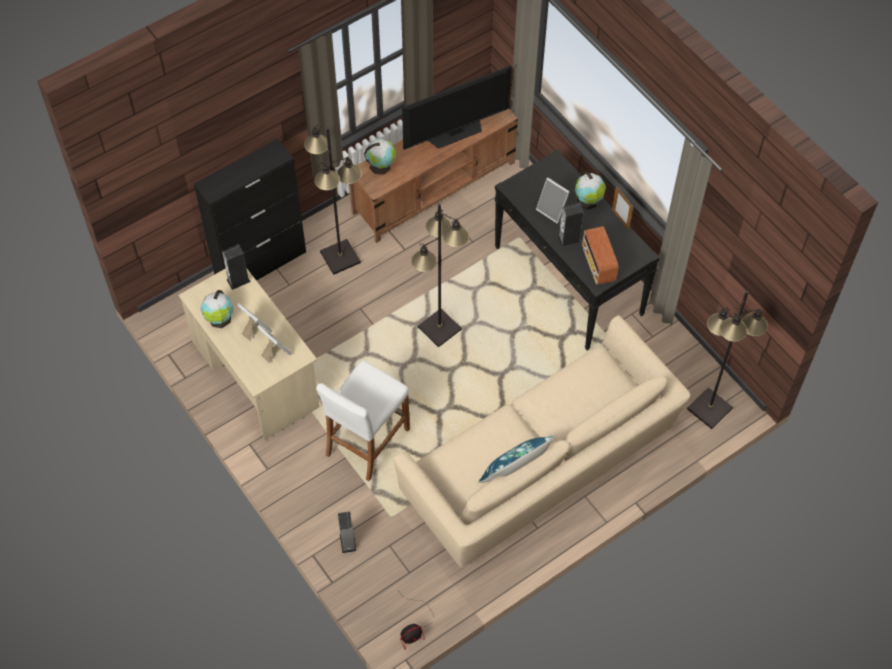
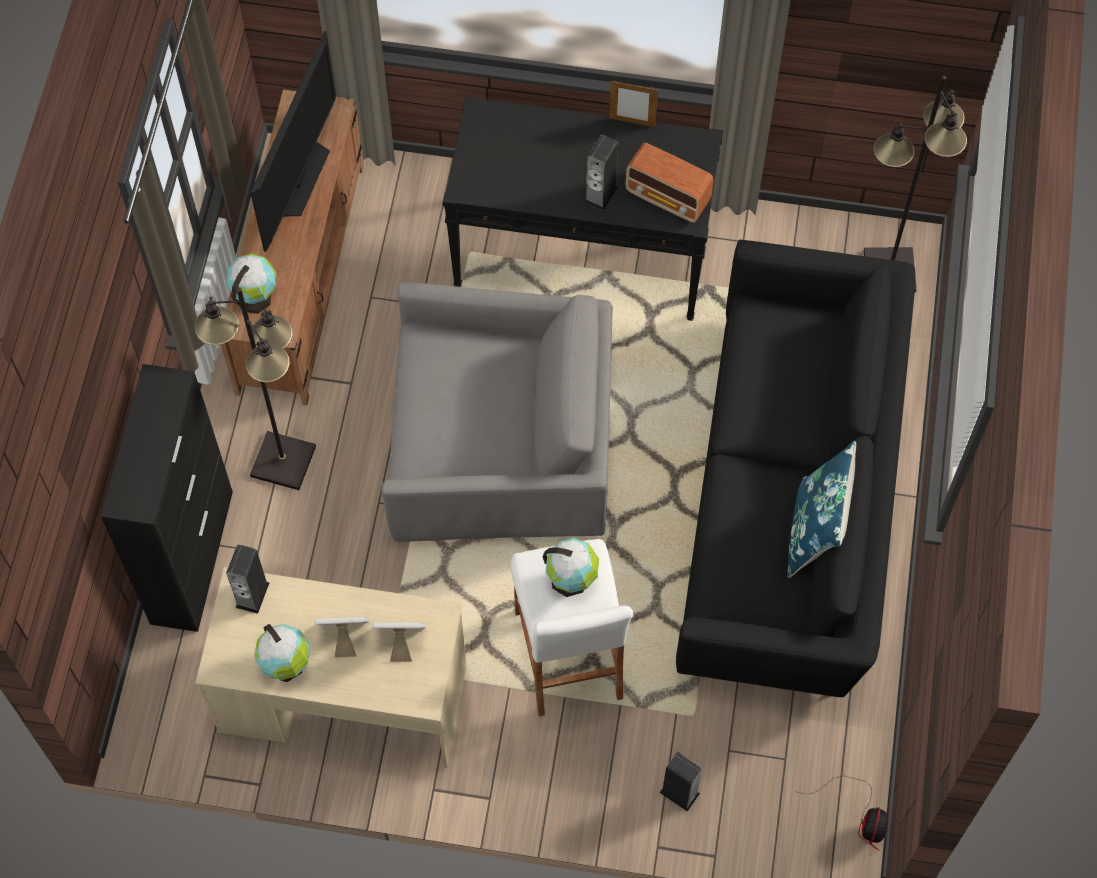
camera: 45 degrees left, 5 degrees up
(439, 329) = (500, 444): black floor lamp -> grey armchair
(539, 468) = (789, 503): beige sofa -> black sofa
(552, 210) = (544, 176): picture frame -> none
(588, 201) = (572, 130): globe -> globe (571, 579)

